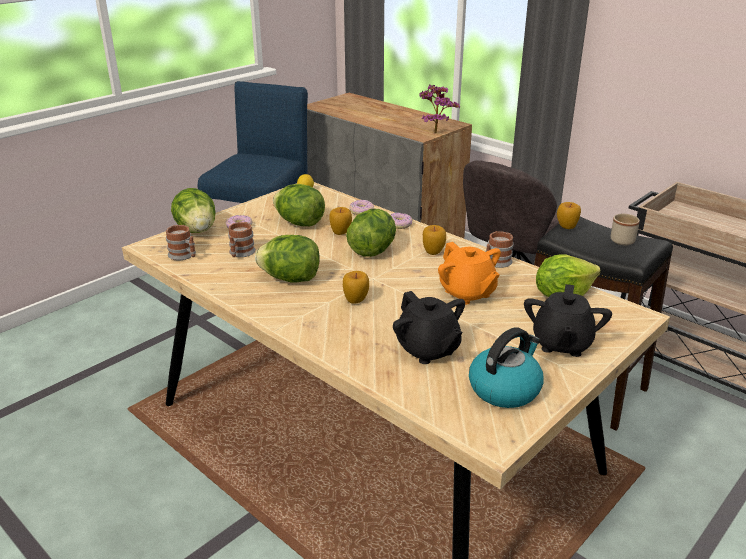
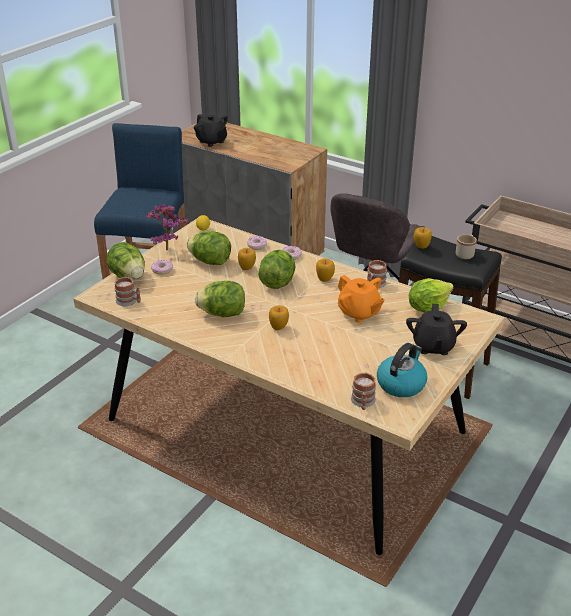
camera: 10 degrees left, 5 degrees up
(240, 253) = (174, 295): mug -> mug (363, 402)
(428, 350) = (342, 361): black teapot -> black teapot (211, 141)
(434, 132) = (297, 160): potted plant -> potted plant (166, 248)

